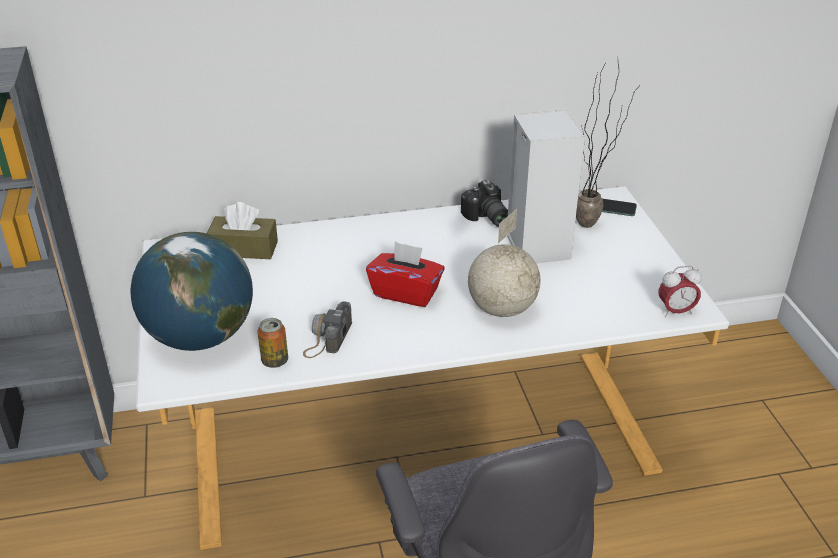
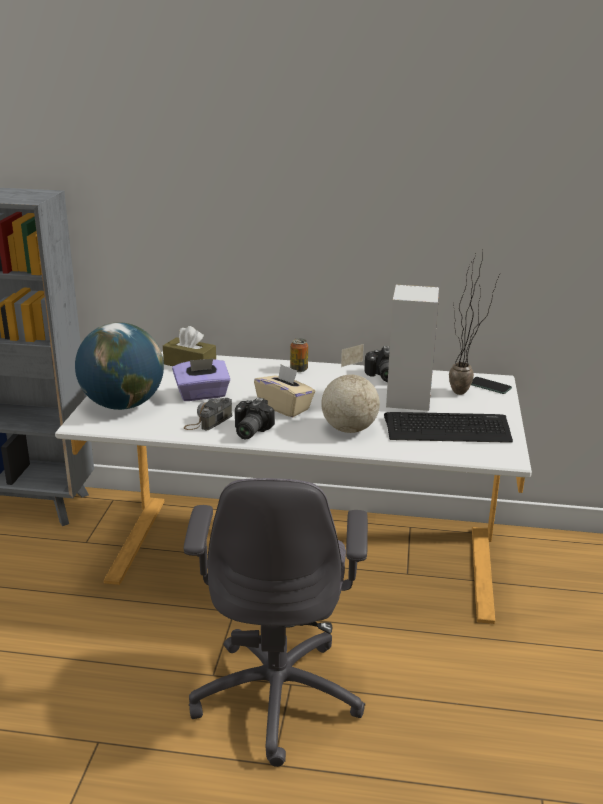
camera: 20 degrees right, 10 degrees down
(275, 361) = (162, 427): can -> can (299, 369)
(292, 296) = (202, 395): none -> purple tissue box
(387, 341) = (248, 431): none -> camera
(406, 292) = (284, 407): red tissue box -> beige tissue box
(607, 282) = (447, 429): none -> keyboard
(675, 312) = (489, 456): alarm clock -> none

